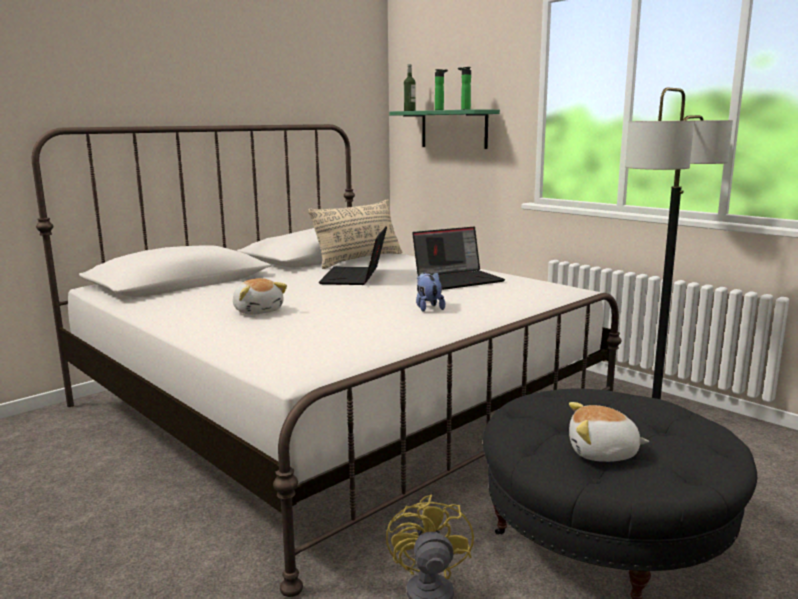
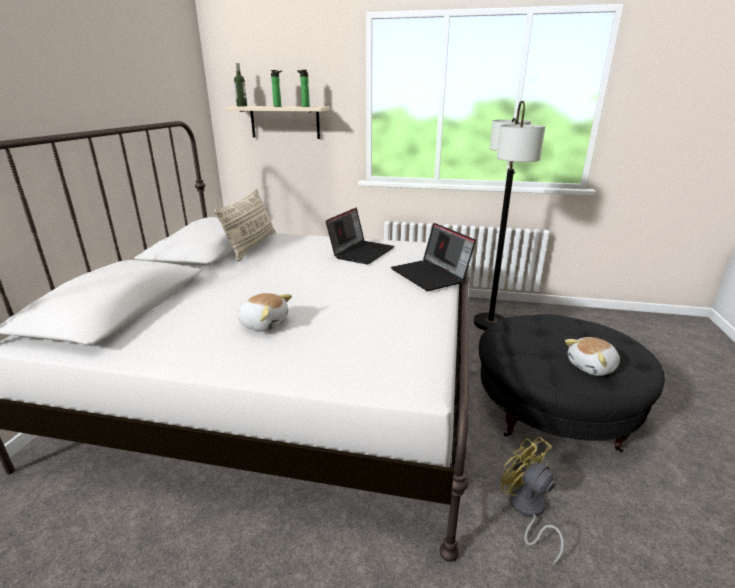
camera: 35 degrees left, 10 degrees up
(355, 277) = (282, 265): laptop -> laptop (431, 275)
(428, 307) = (388, 285): plush toy -> none
(454, 129) = (285, 122): green shelf -> beige shelf

